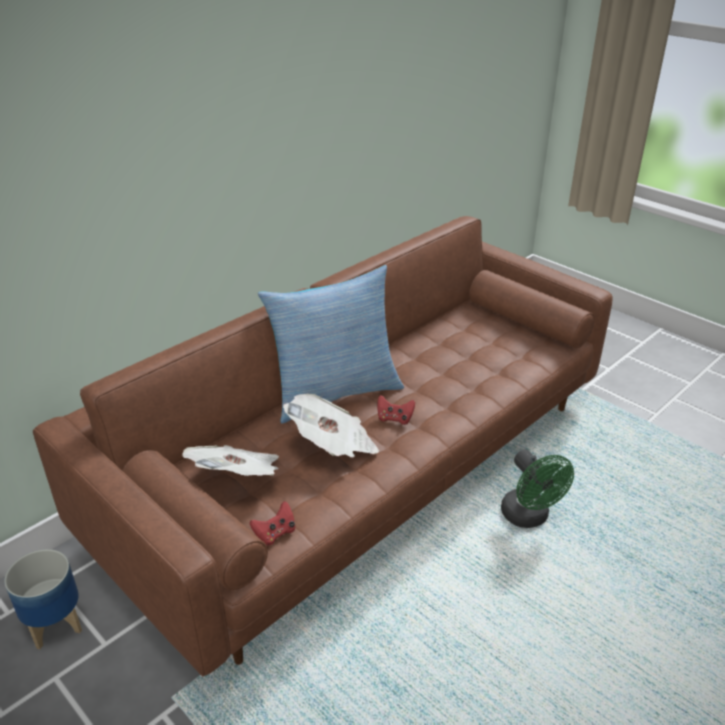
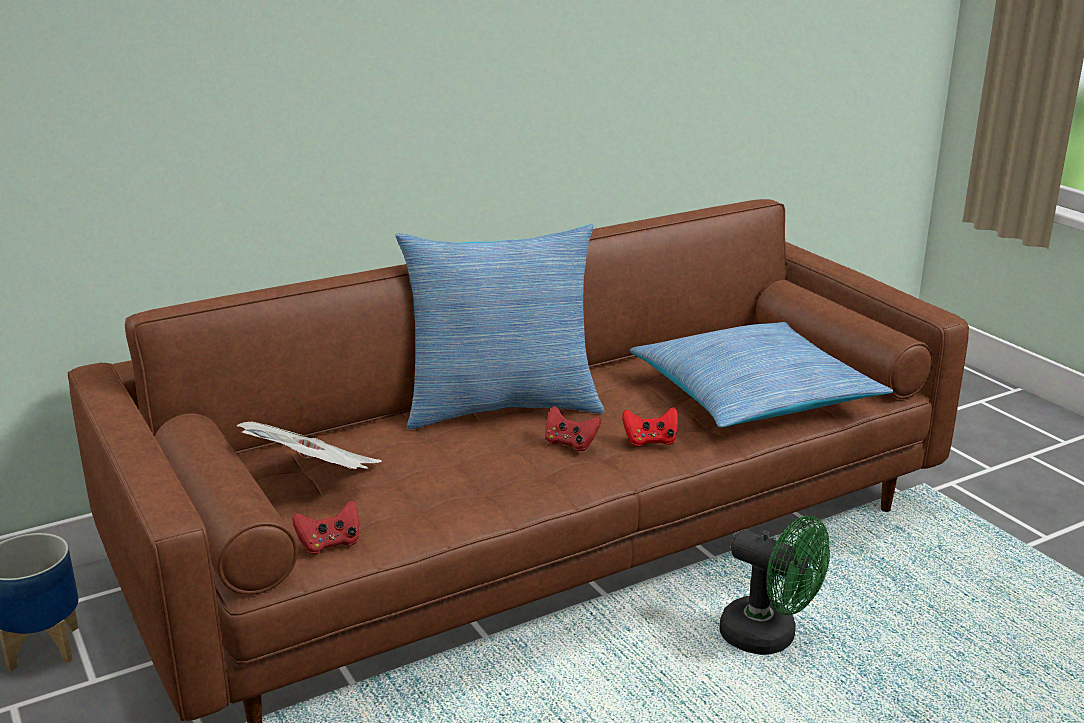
camera: 15 degrees right, 10 degrees down
(333, 445) = (465, 461): newspaper -> none
(444, 408) = (650, 441): none -> red game controller
(490, 359) = (753, 395): none -> pillow
(529, 517) = (769, 637): green fan -> green fan turned 45 degrees counterclockwise

